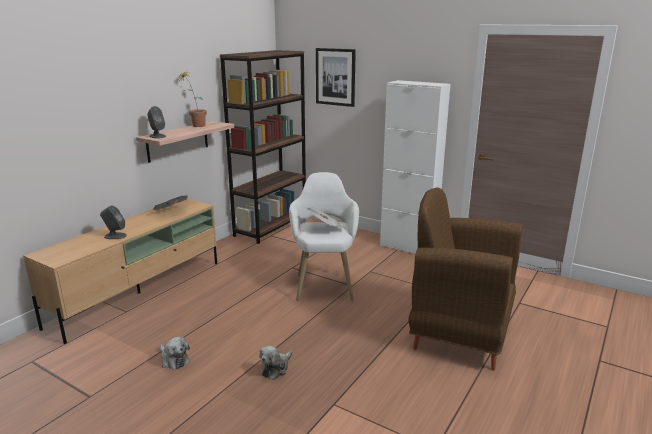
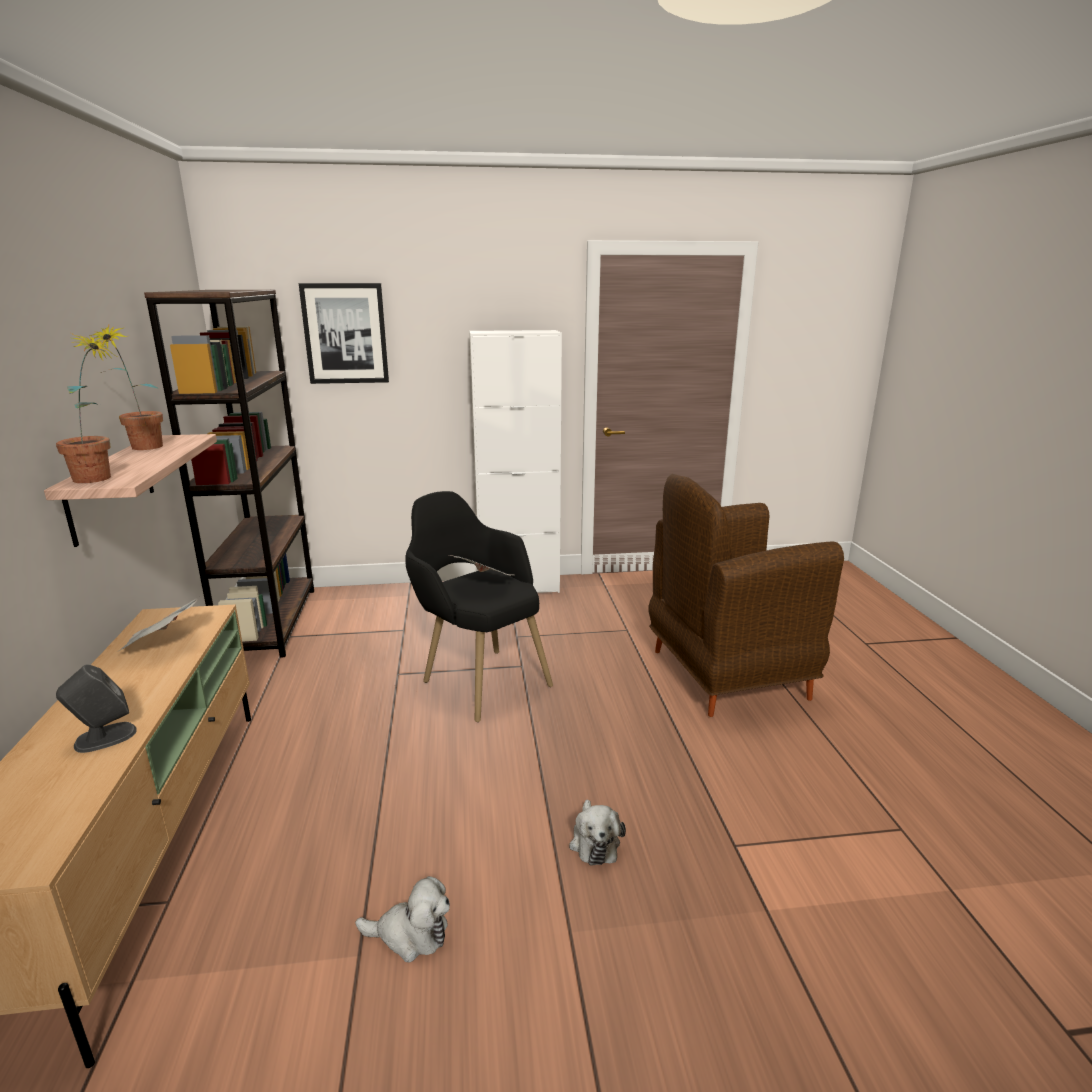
camera: 40 degrees left, 0 degrees up
(157, 136) = (101, 479): grey speaker -> potted plant
(324, 282) = (477, 677): white armchair -> black armchair

